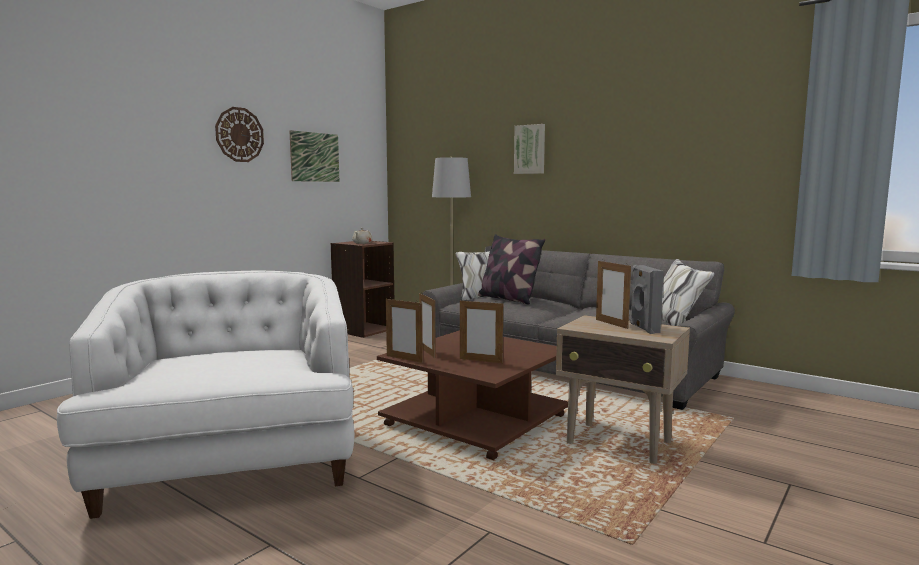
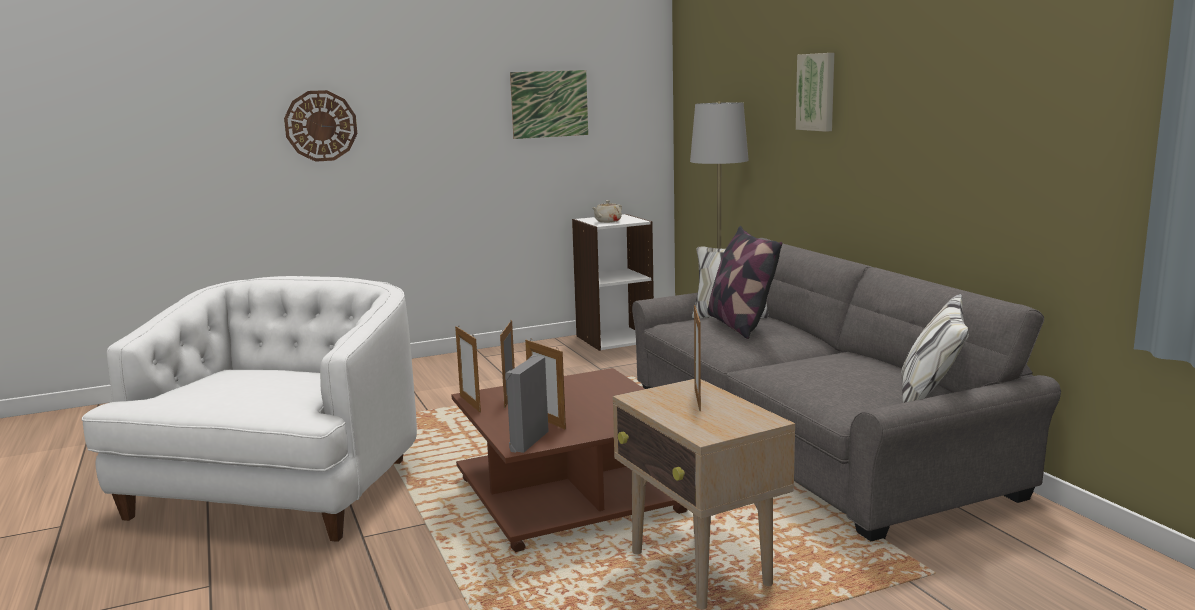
camera: 30 degrees right, 5 degrees up
(239, 134) = (438, 85): wall clock -> wall clock (321, 126)
(364, 330) = (614, 338): brown bookcase -> white bookcase
(643, 328) = (722, 414): grey speaker -> grey speaker (528, 441)

